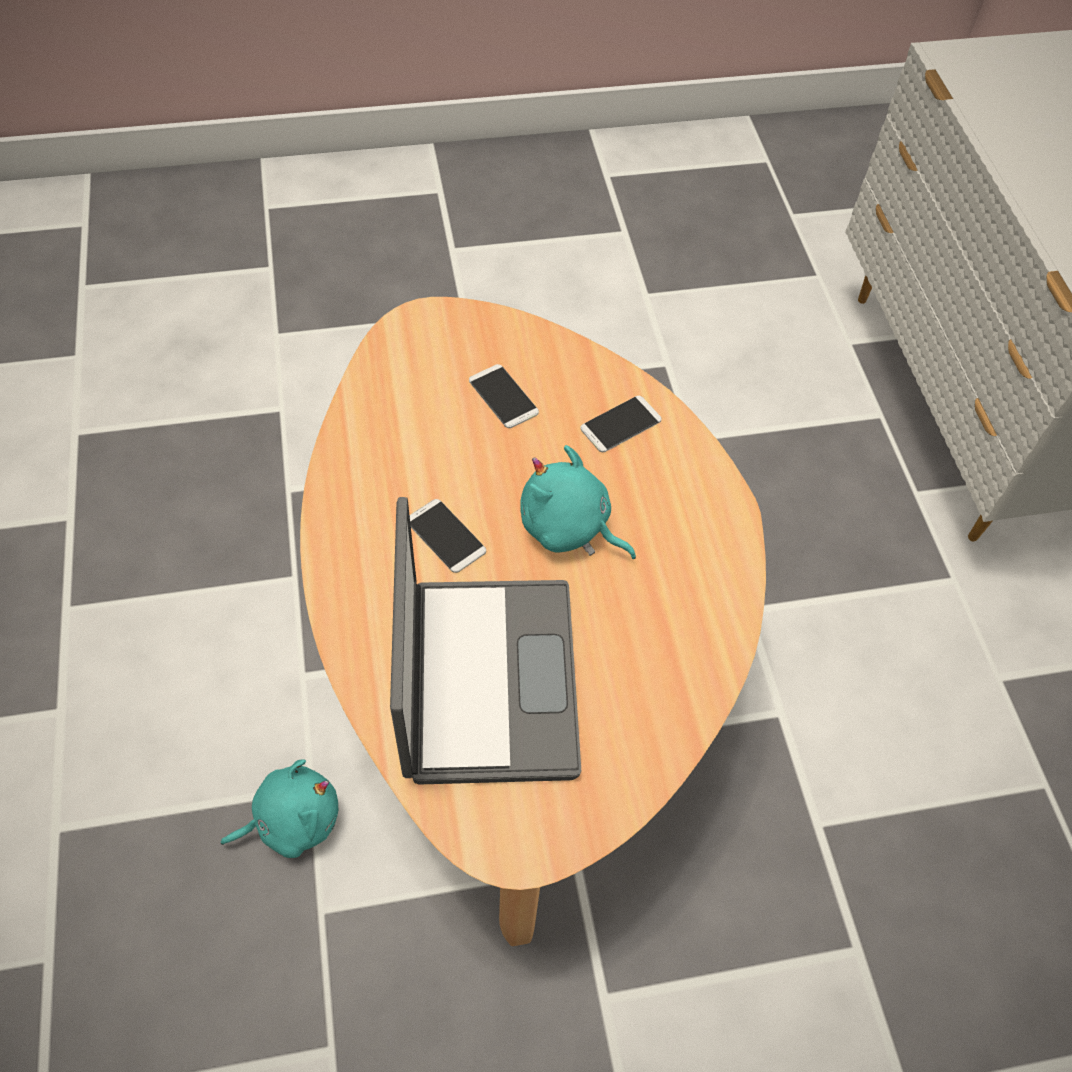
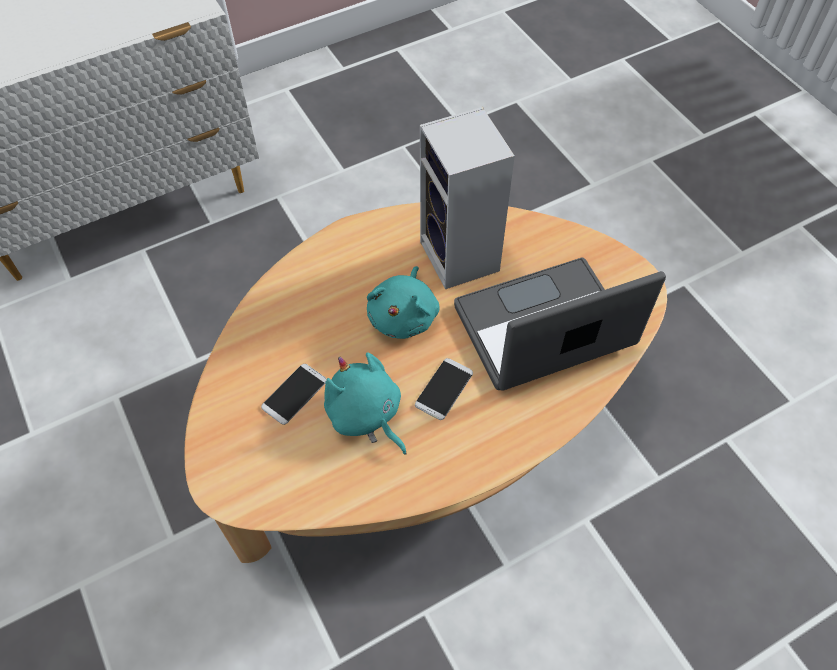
camera: 105 degrees left, 0 degrees up
(292, 820) = (613, 522): turquoise plush toy -> turquoise plush toy (366, 415)
(620, 424) = (297, 309): phone -> none
(641, 624) = (462, 258): none -> speaker

